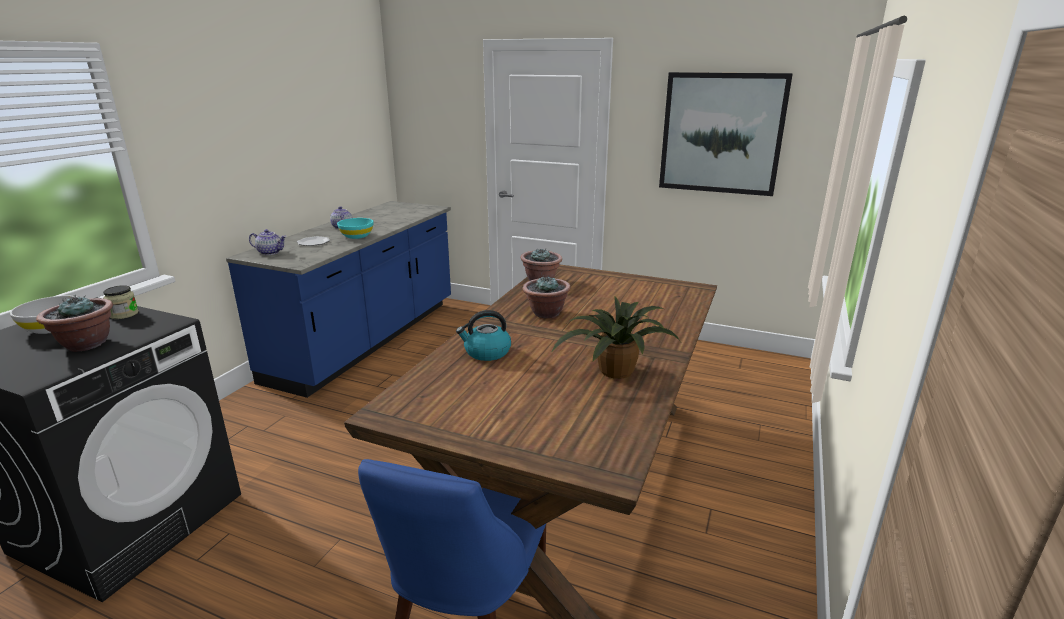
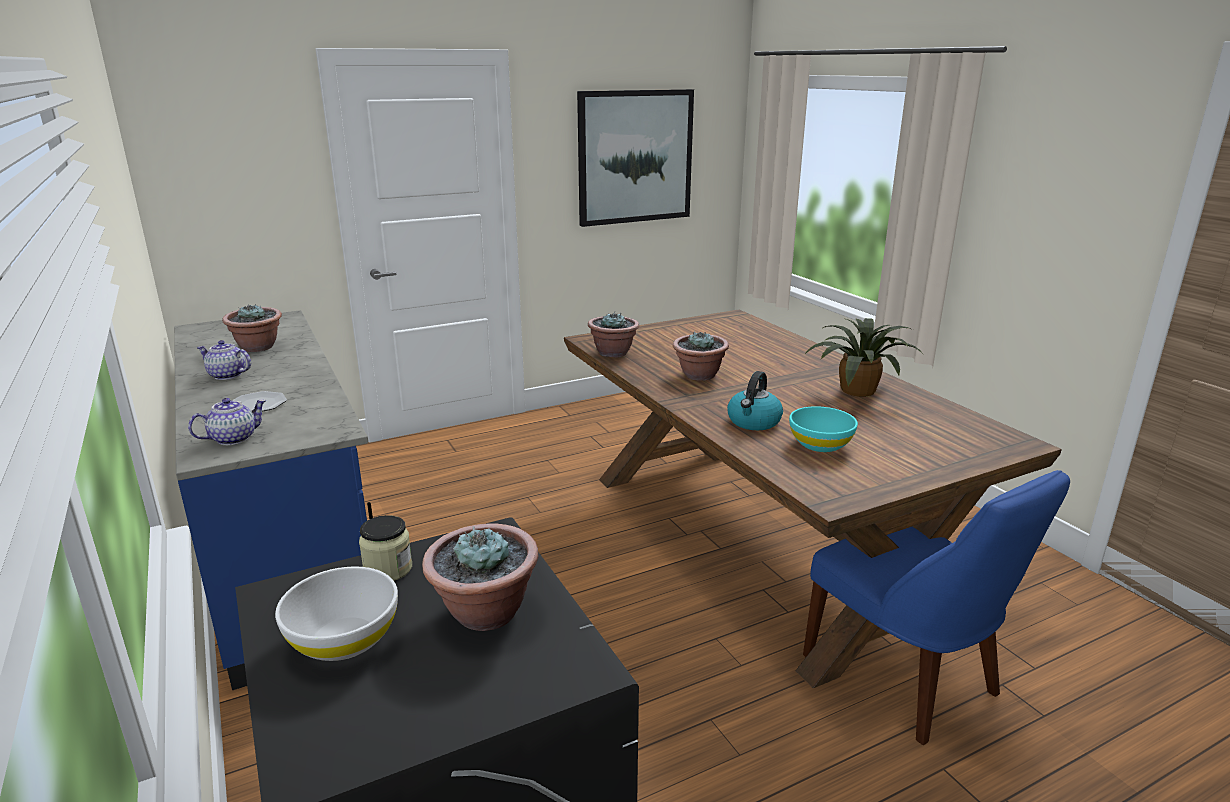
camera: 50 degrees left, 0 degrees up
(357, 236) = (296, 377): turquoise bowl -> turquoise bowl (820, 444)
(385, 219) = (258, 347): none -> potted plant

